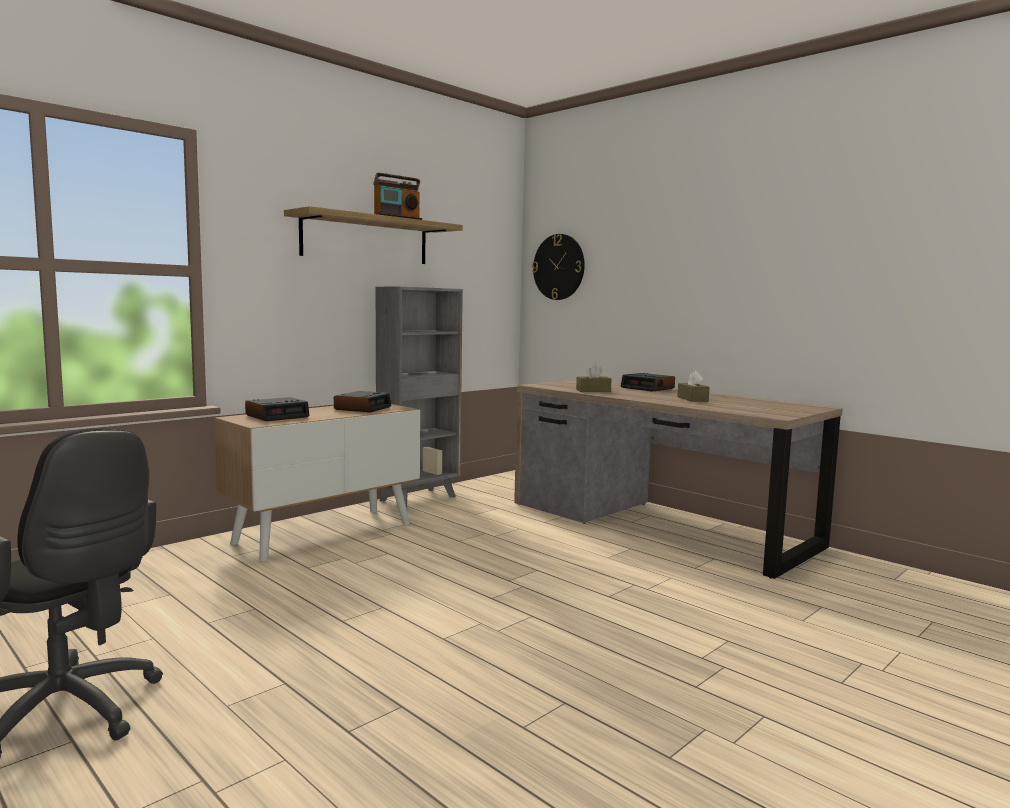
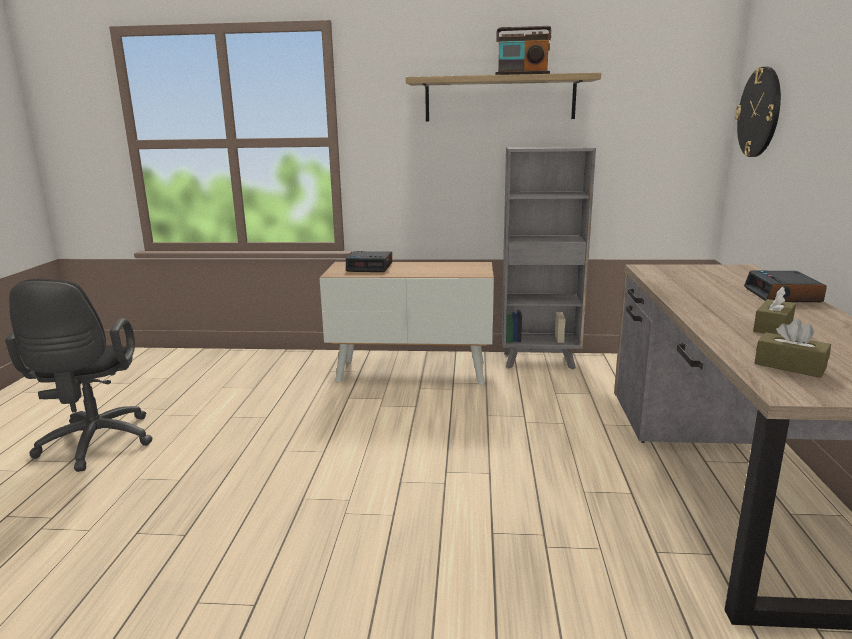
camera: 50 degrees right, 10 degrees up
(362, 408) = (452, 268): alarm clock -> none
(593, 391) = (681, 287): brown tissue box -> brown tissue box (790, 366)

